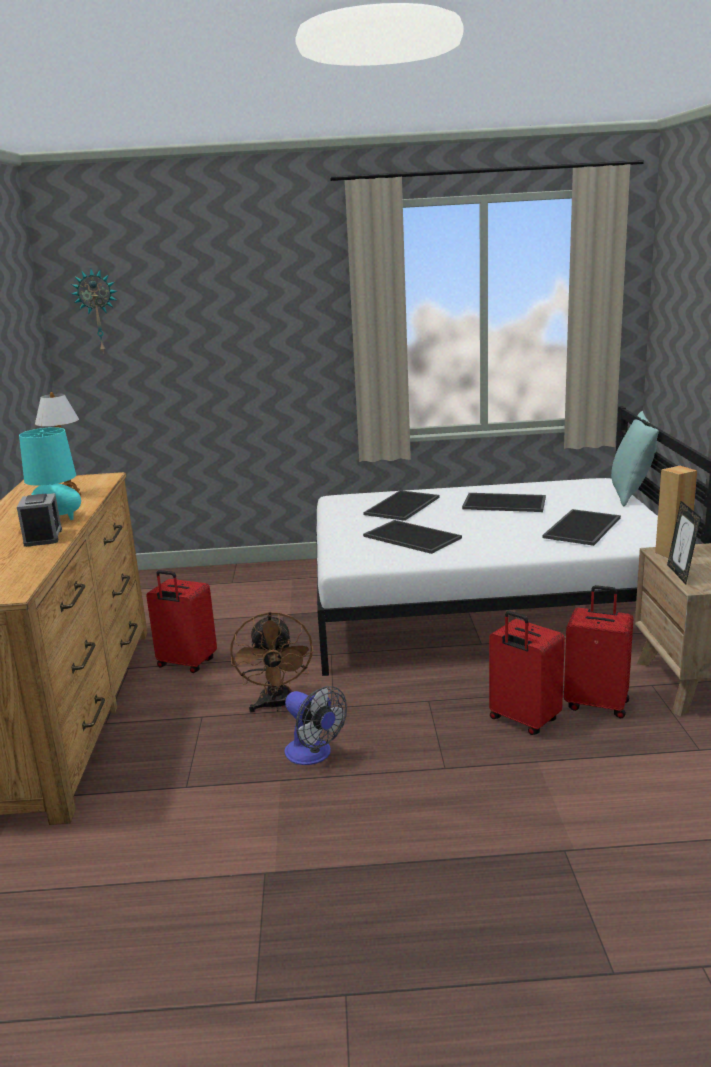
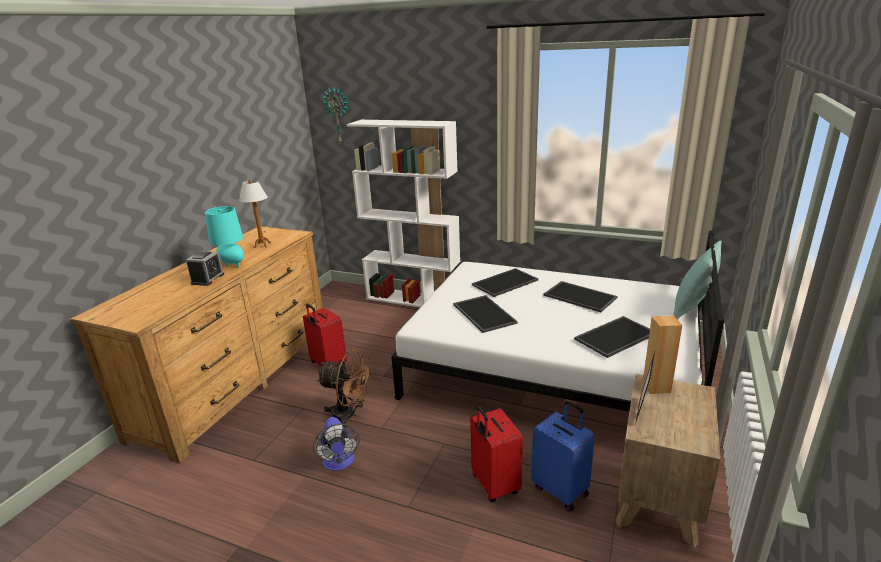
camera: 25 degrees right, 5 degrees up
(240, 571) = (414, 299): none -> white bookcase
(277, 706) = (350, 415): brown fan -> brown fan turned 90 degrees counterclockwise
(597, 704) = (561, 490): red suitcase -> blue suitcase

